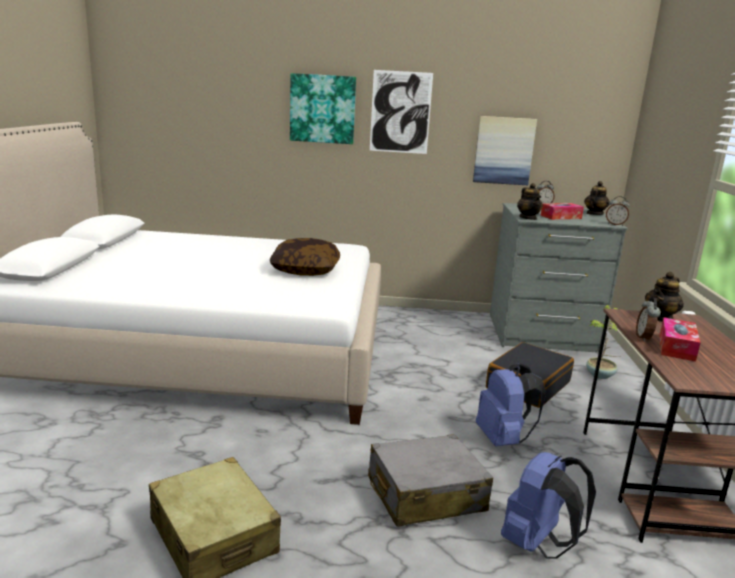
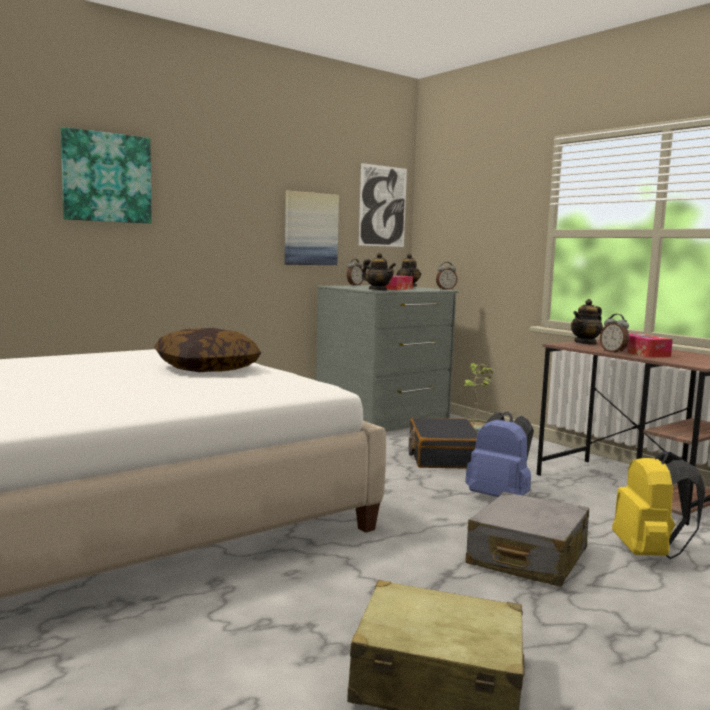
camera: 40 degrees left, 10 degrees down
(400, 112) = (203, 185): picture -> picture (383, 206)
(538, 544) = (649, 553): blue backpack -> yellow backpack
(660, 318) = (585, 343): teapot -> teapot turned 45 degrees clockwise

